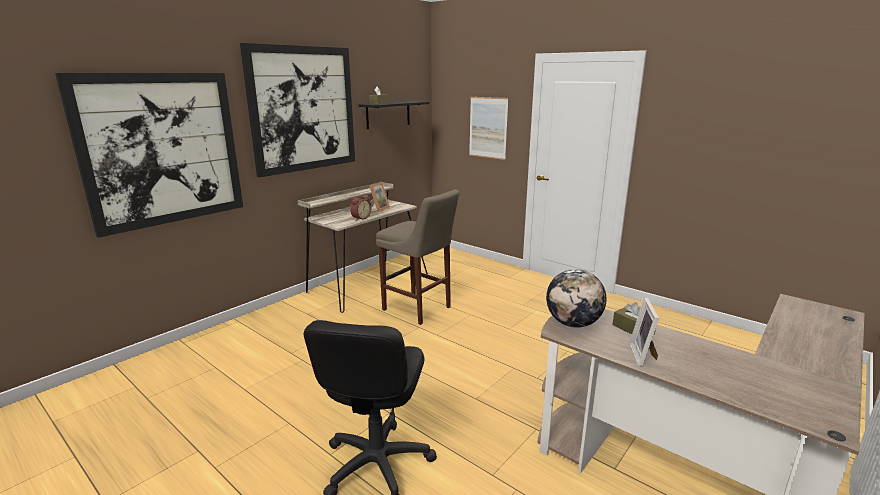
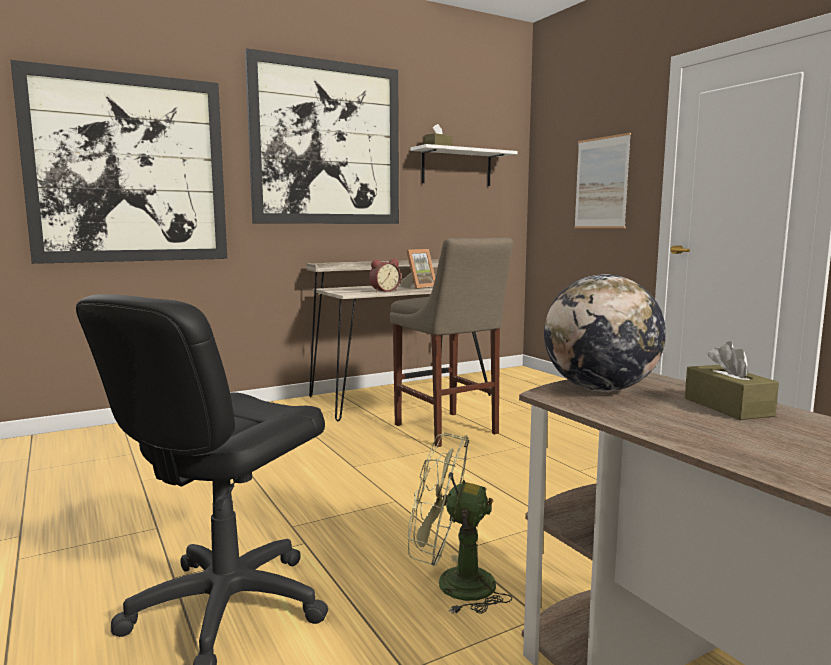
camera: 20 degrees right, 10 degrees down
(388, 114) = (456, 167): black shelf -> white shelf
(485, 420) = (452, 584): none -> green fan
(644, 355) = (721, 437): picture frame -> none

